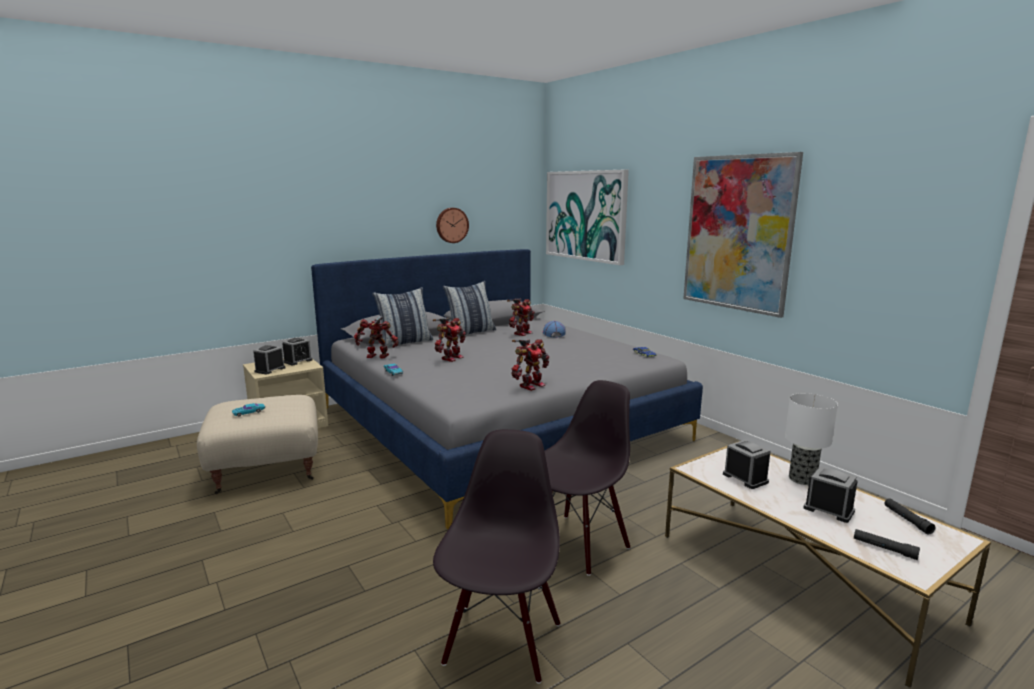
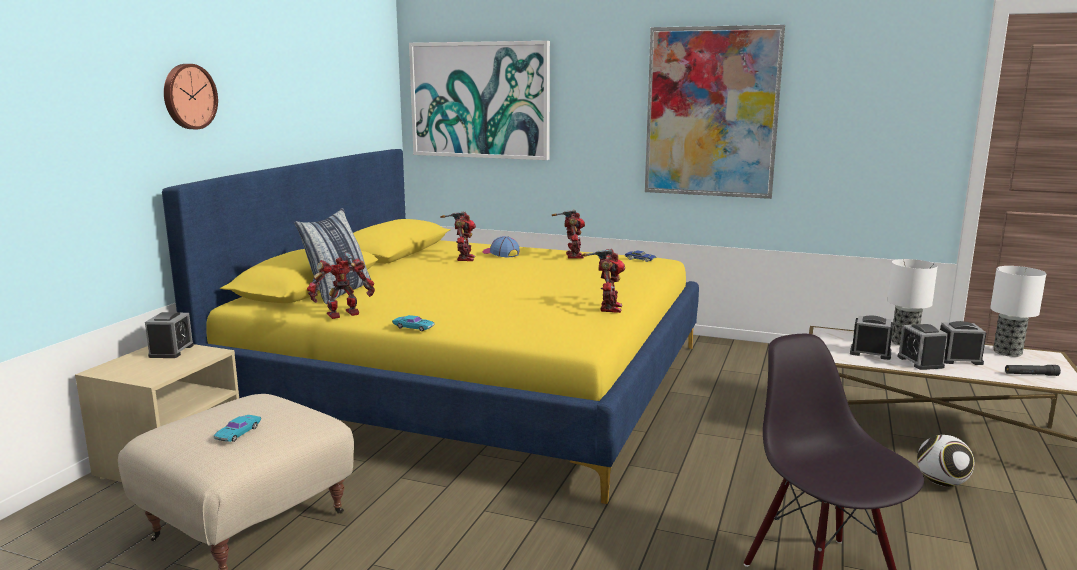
camera: 35 degrees left, 0 degrees up
(270, 370) = (150, 371): alarm clock -> alarm clock (920, 362)
(451, 225) = (315, 118): wall clock -> wall clock (188, 96)
(451, 358) = (449, 298): toy robot -> toy robot (572, 256)
(471, 332) = (397, 267): pillow -> none
(497, 423) = (472, 381): grey bed -> yellow bed
(578, 544) = (745, 470): black chair -> none
(735, 622) = (942, 483): none -> football
(907, 520) = (1007, 352): black flashlight -> table lamp

